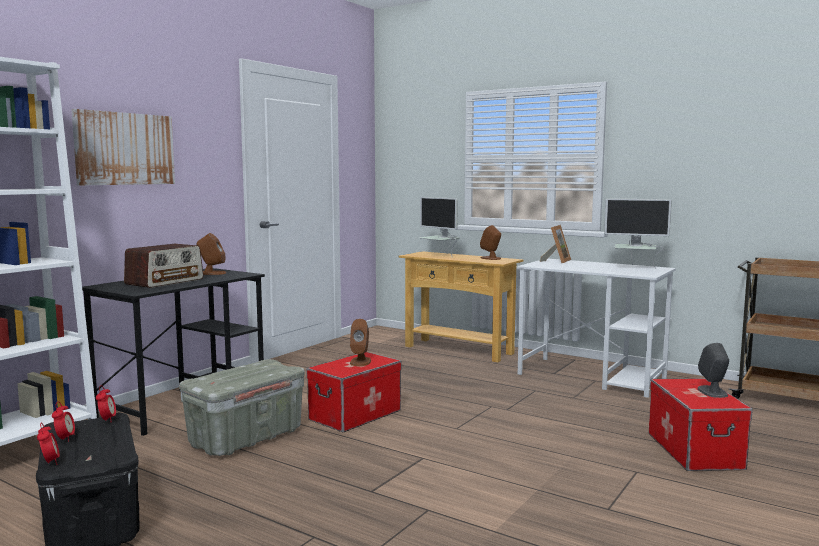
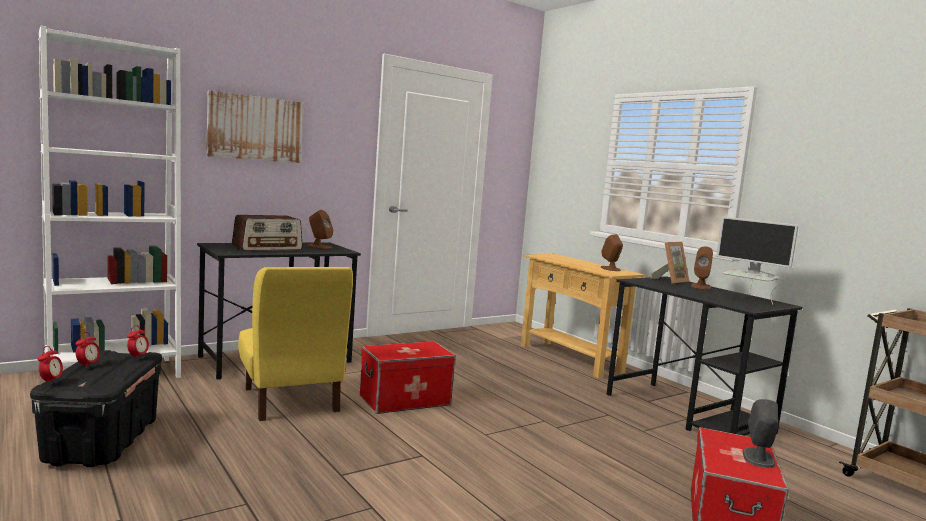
camera: 20 degrees right, 0 degrees up
(245, 438) = (290, 400): grey storage box -> yellow chair
(360, 362) = (416, 349): brown speaker -> brown speaker (700, 286)
(440, 256) = (562, 260): monitor -> none
(592, 376) = (688, 413): white desk -> black desk

